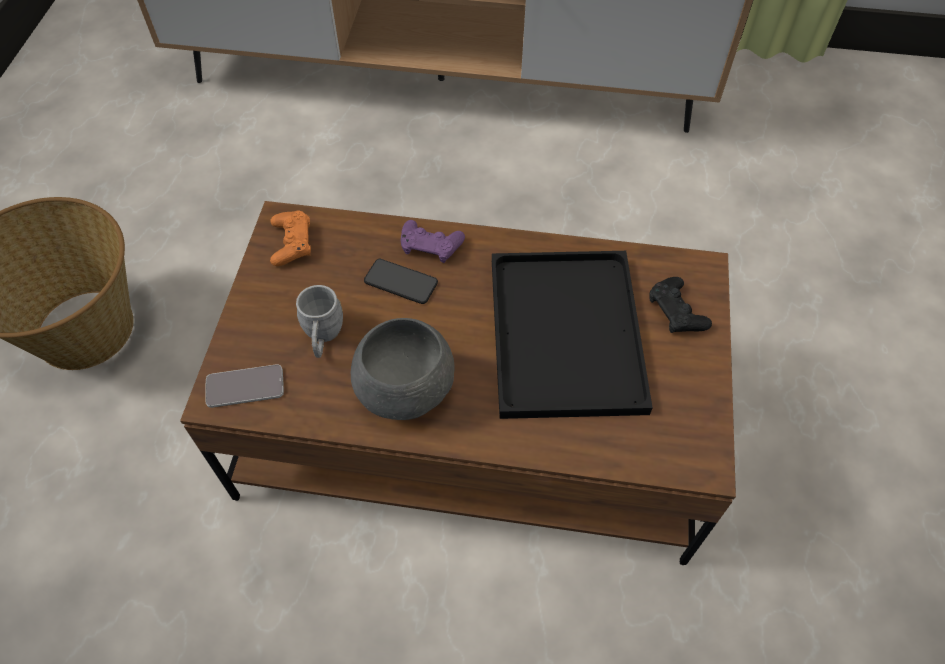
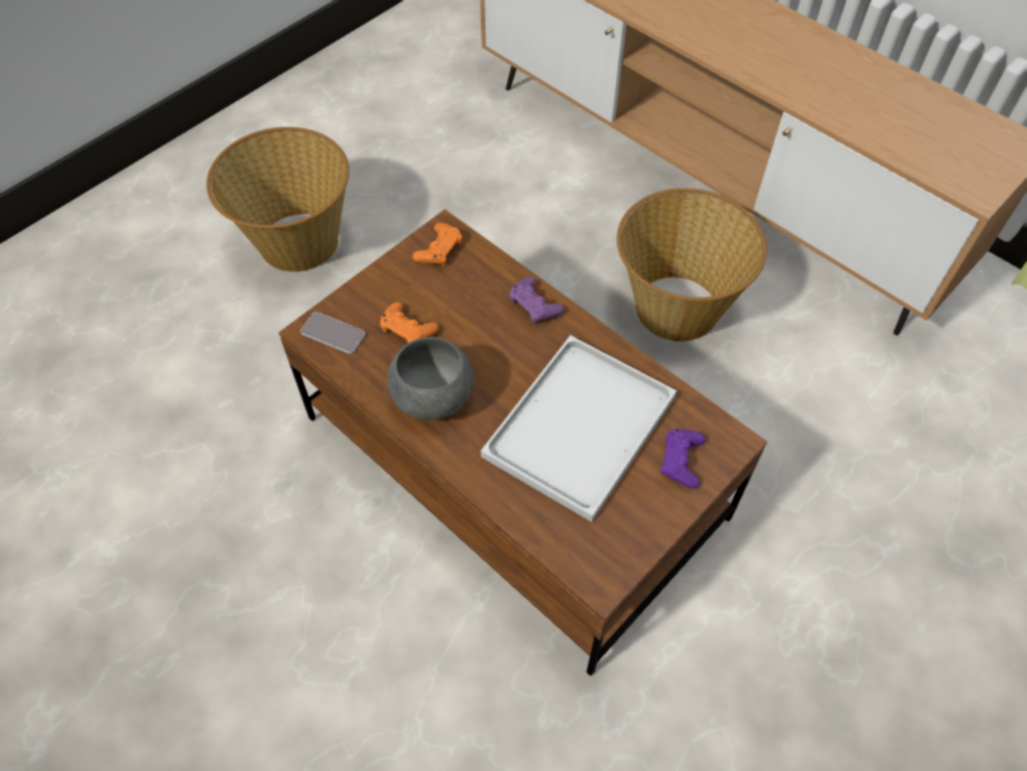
camera: 35 degrees right, 0 degrees up
(323, 337) = (408, 329): grey mug -> orange game controller
(401, 282) = (491, 320): phone -> none
(502, 199) = (676, 307): none -> basket
(568, 337) = (579, 430): black tray -> white tray
(676, 311) = (681, 461): black game controller -> purple game controller

